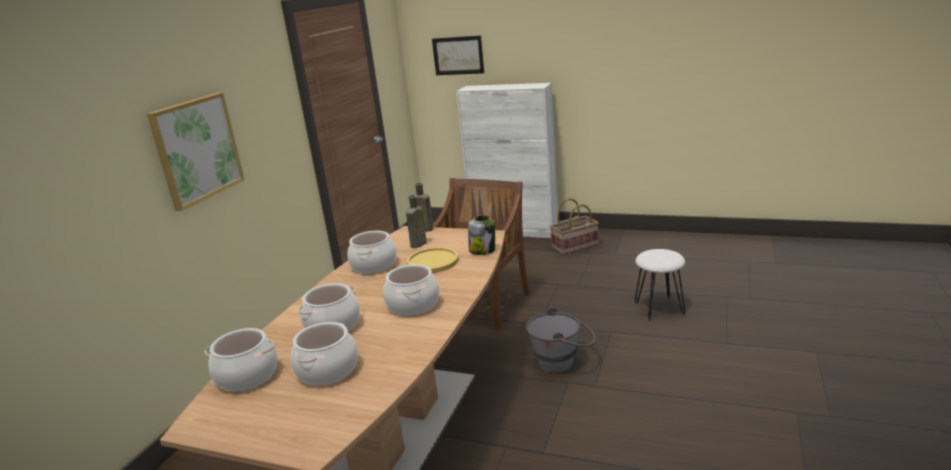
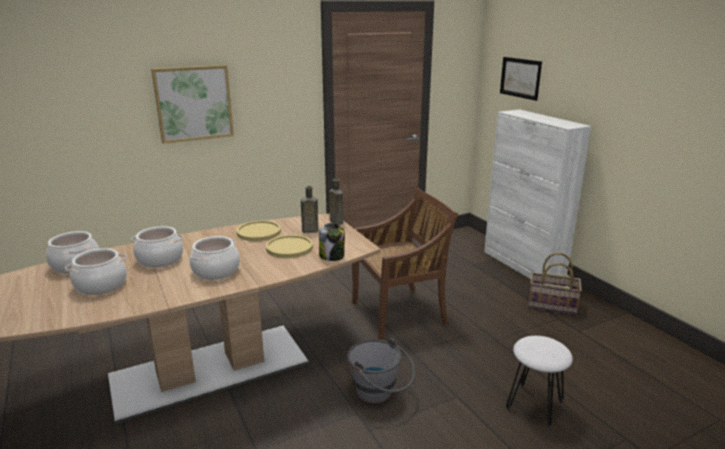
camera: 40 degrees right, 0 degrees up
(373, 265) = (259, 232): cooking pot -> yellow plate

